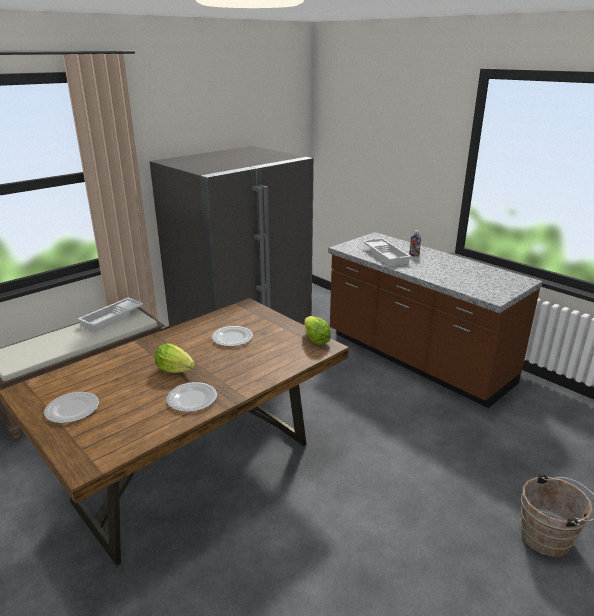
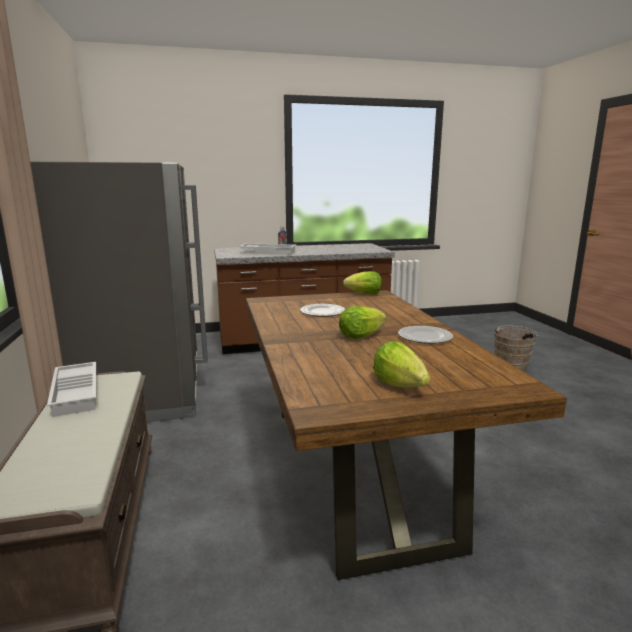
camera: 60 degrees left, 10 degrees down
(73, 409) = (399, 385): plate -> lettuce

